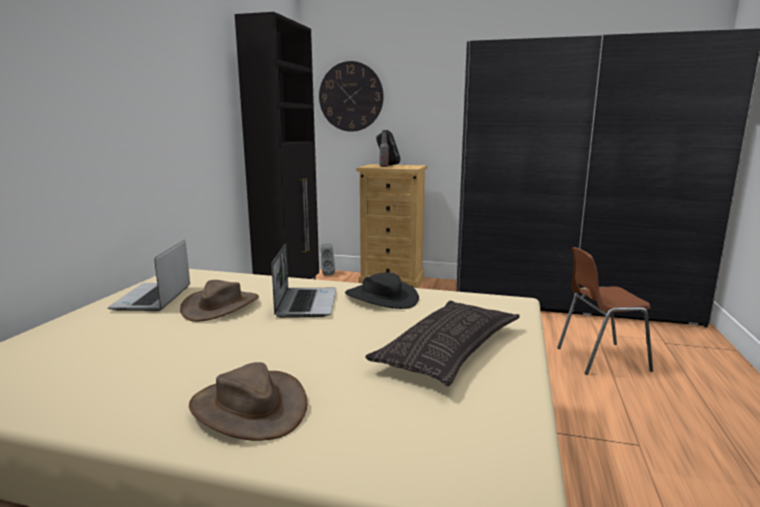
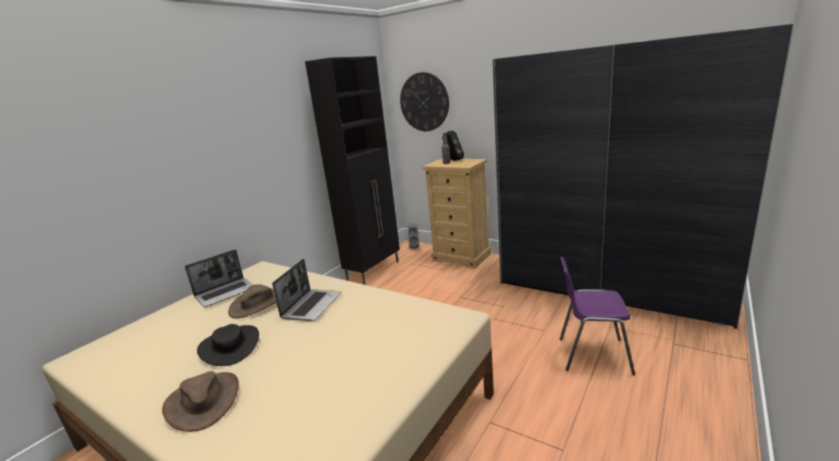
camera: 20 degrees right, 5 degrees up
(153, 298) = (226, 293): laptop -> laptop turned 150 degrees counterclockwise
(381, 297) = (367, 303): black hat -> black hat (230, 346)
(449, 349) = (366, 365): pillow -> none
(599, 359) = (592, 355): brown chair -> purple chair

